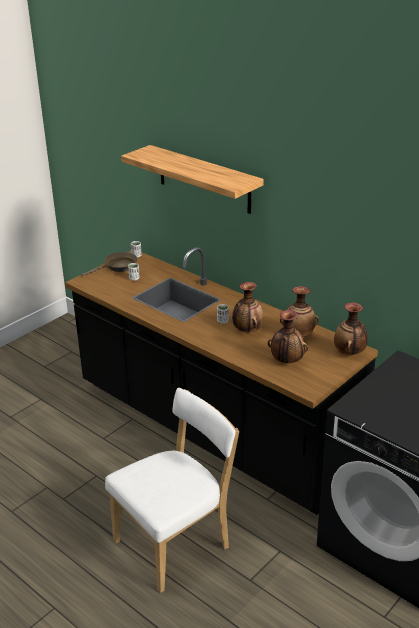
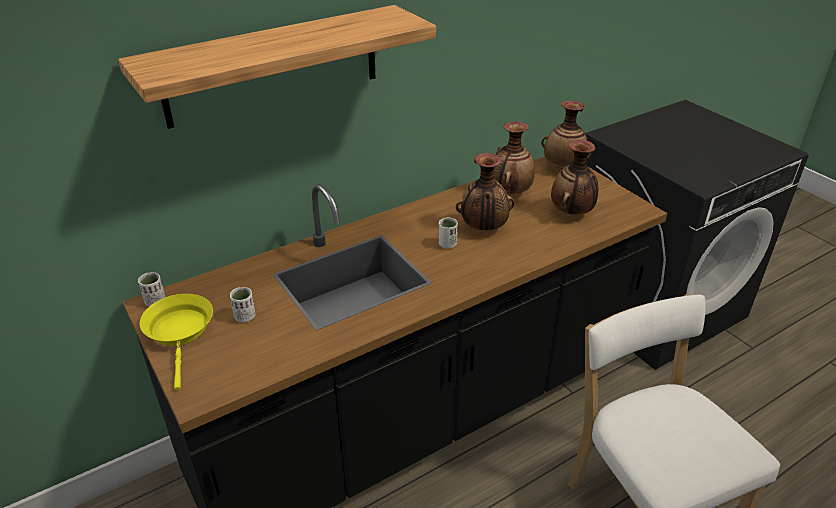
camera: 75 degrees left, 5 degrees up
(118, 267) = (180, 332): brown frying pan -> yellow frying pan

